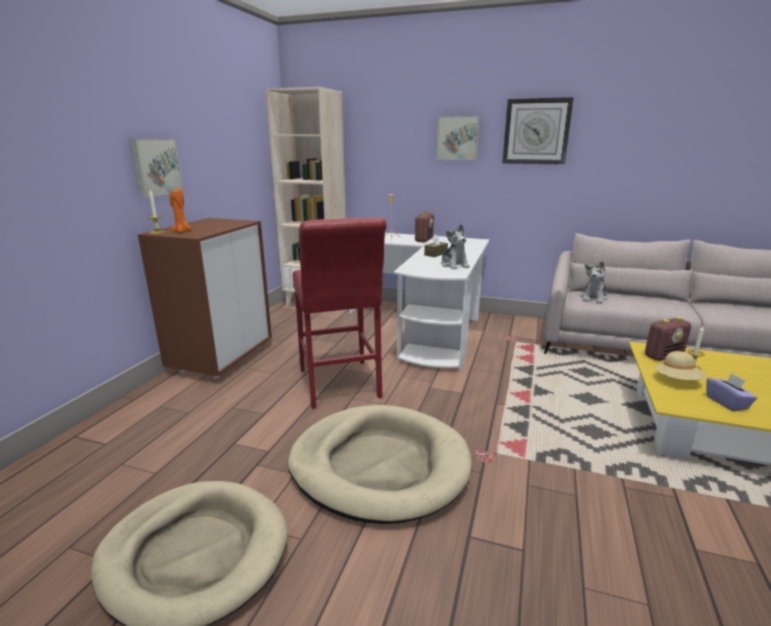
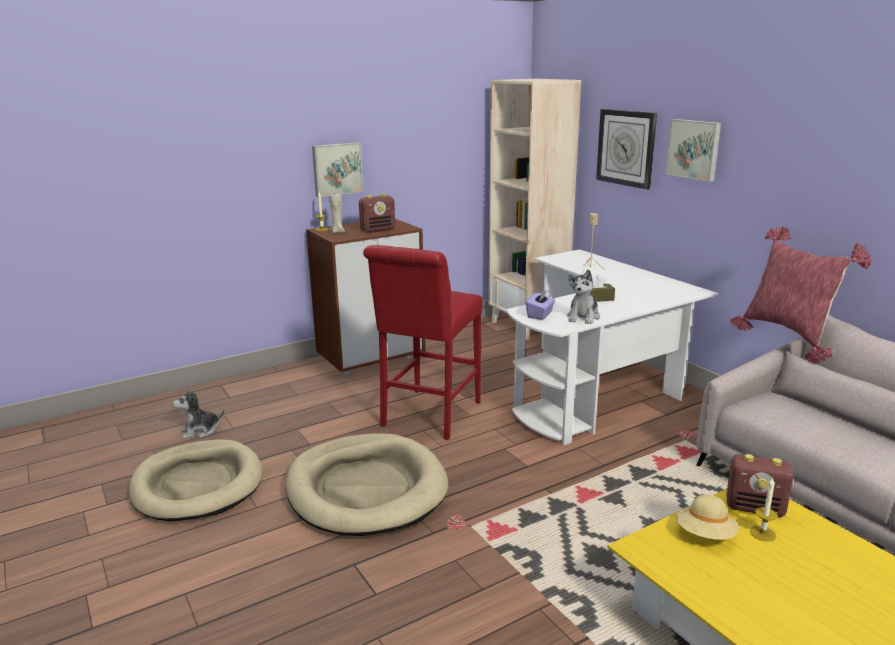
camera: 40 degrees right, 0 degrees up
(182, 231) = (337, 232): orange candle -> beige candle
(424, 240) = (628, 277): radio -> radio (378, 230)
(536, 131) = (789, 152): wall clock -> wall clock (626, 148)
(563, 259) = (788, 344): none -> red pillow
(594, 298) = (781, 410): plush toy -> plush toy (200, 431)
(727, 403) = (714, 578): purple tissue box -> purple tissue box (540, 315)

